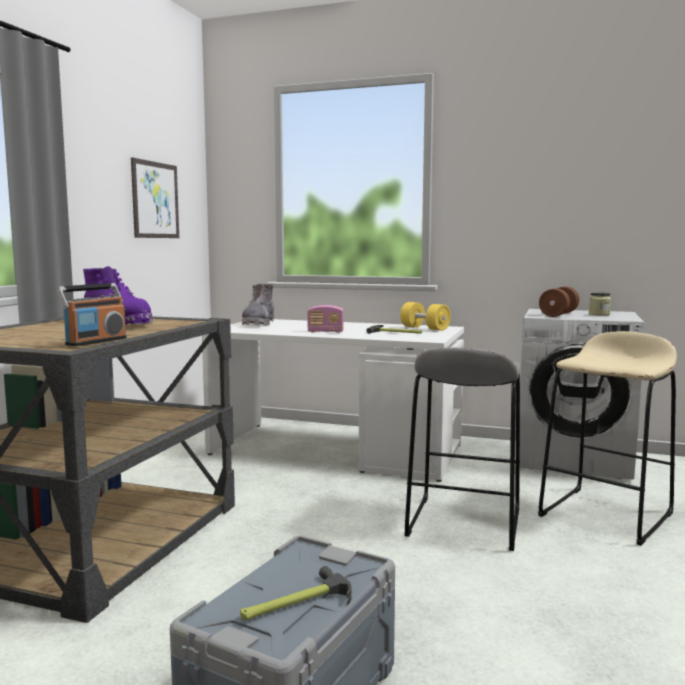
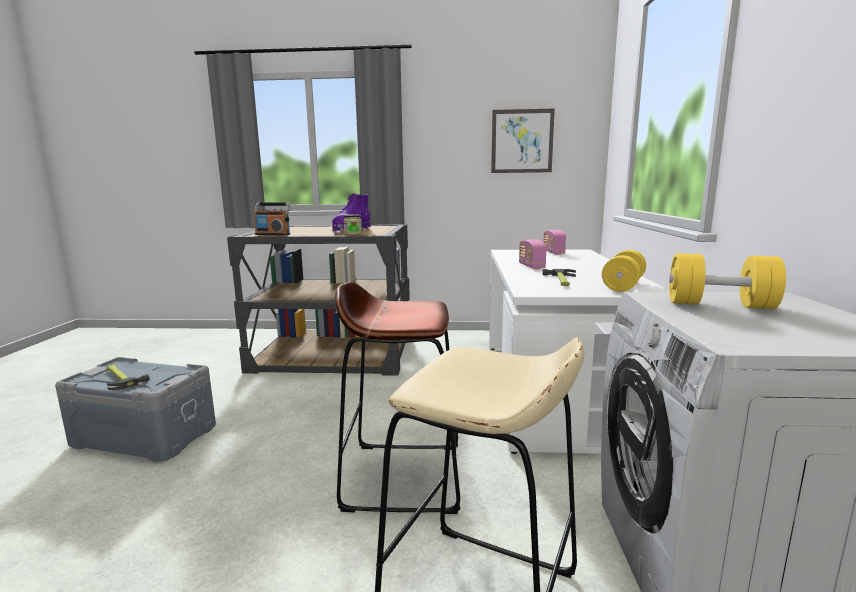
camera: 75 degrees right, 5 degrees up
(259, 323) = (553, 252): grey boot -> radio
(463, 522) = (403, 476): grey stool -> brown stool
(558, 314) = (719, 305): brown dumbbell -> yellow dumbbell
(599, 314) = (799, 327): jar -> jar (353, 234)

